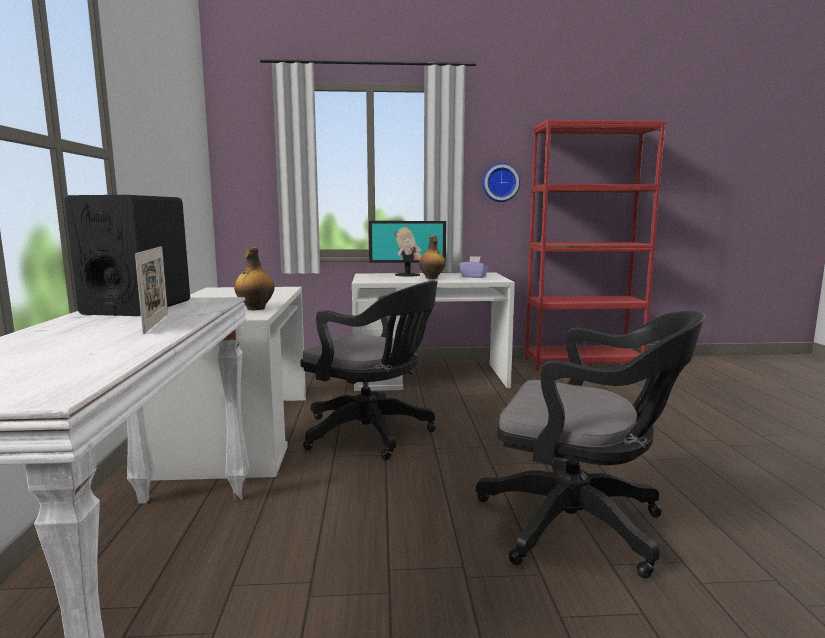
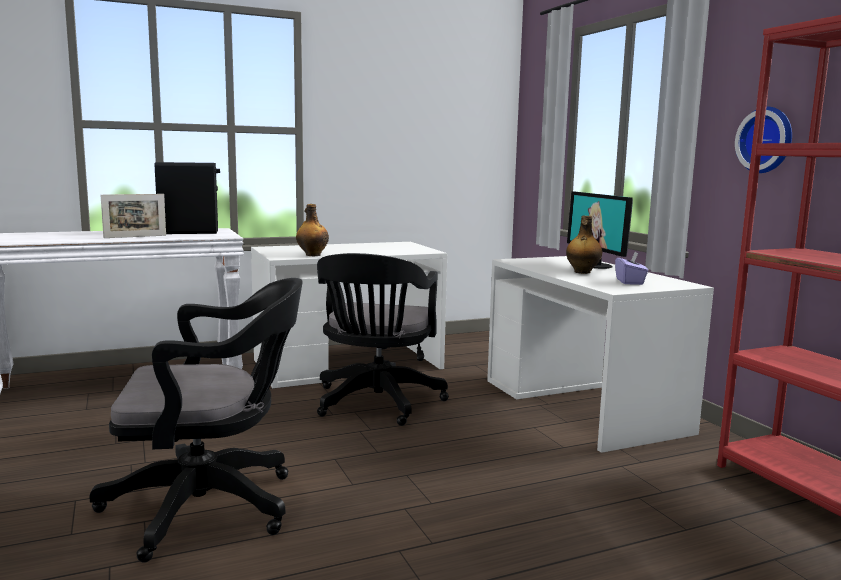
camera: 70 degrees right, 0 degrees up
(581, 526) = (211, 506): black office chair -> black office chair turned 105 degrees counterclockwise

